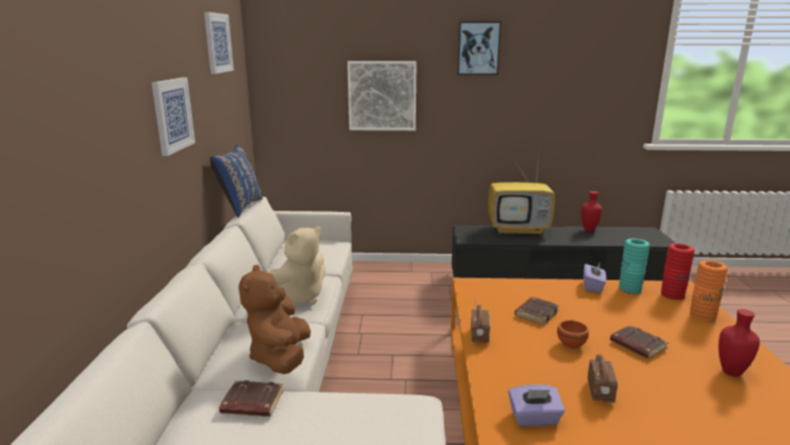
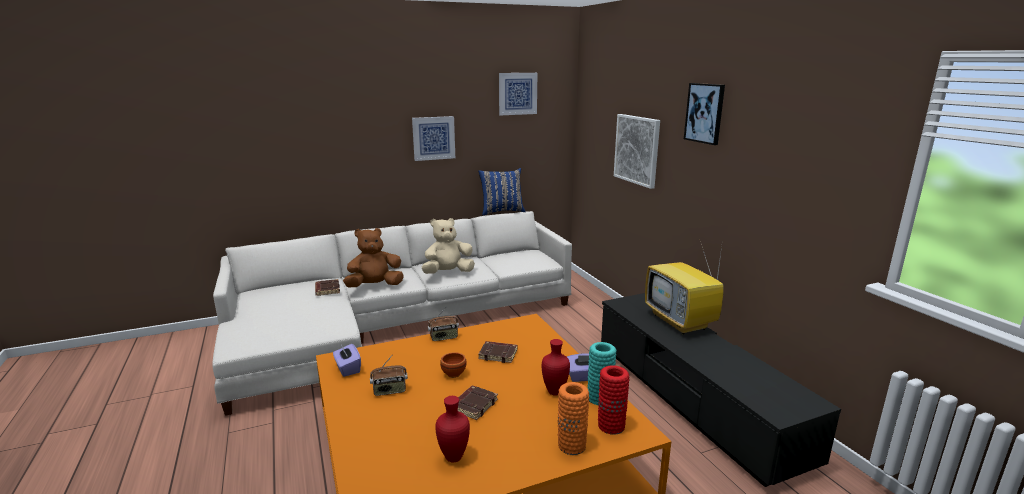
camera: 65 degrees right, 0 degrees up
(298, 297) = (448, 273): beige plush toy -> beige plush toy turned 135 degrees clockwise
(589, 230) = (744, 360): red vase -> red vase (555, 392)

